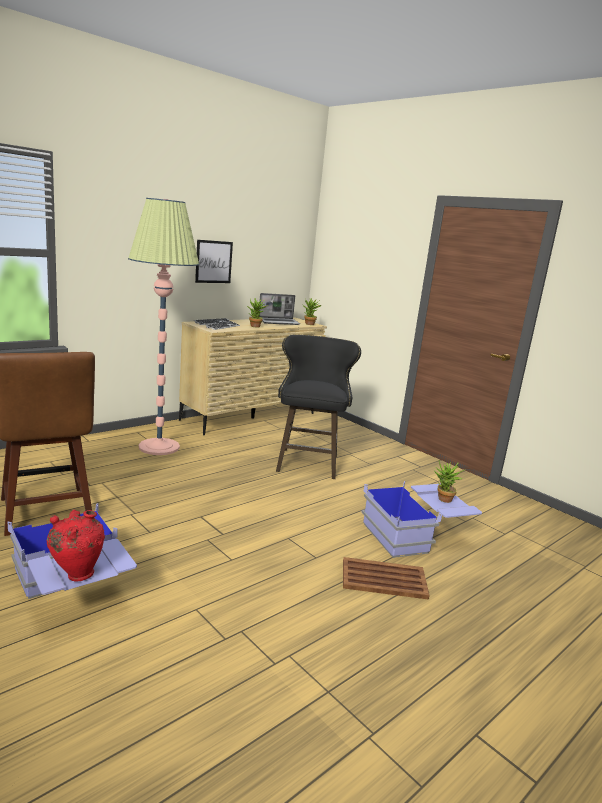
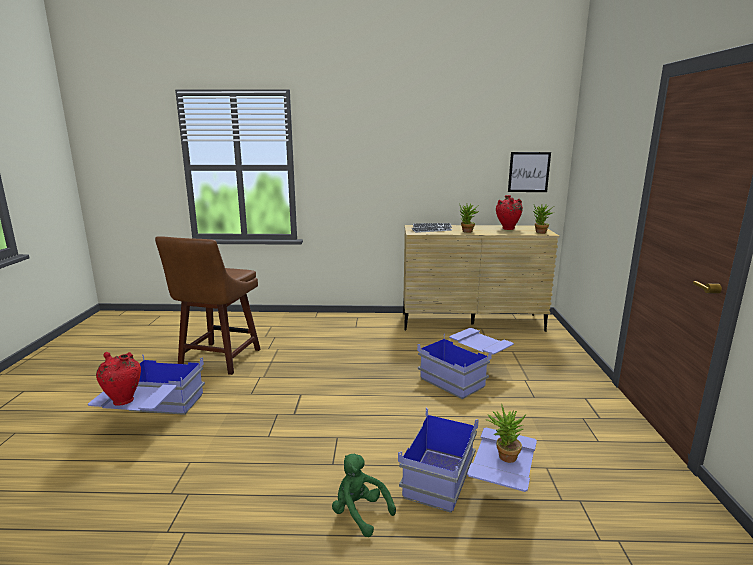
camera: 45 degrees right, 0 degrees up
(159, 447) = (355, 332): floor lamp -> none
(213, 262) = (439, 169): picture -> picture (529, 172)
(279, 322) = (507, 229): laptop -> red vase
(308, 462) = (465, 376): black stool -> blue storage box
(383, 579) = (359, 513): brown tray -> green plush toy

